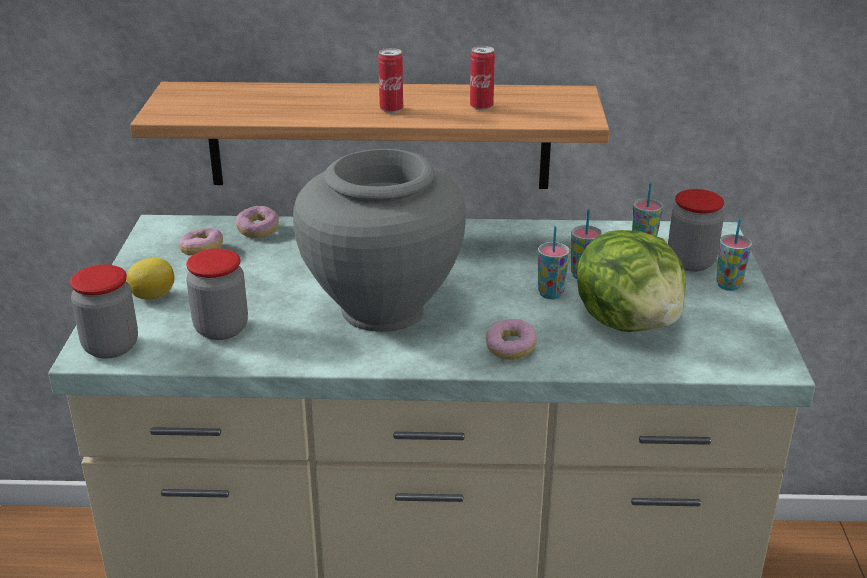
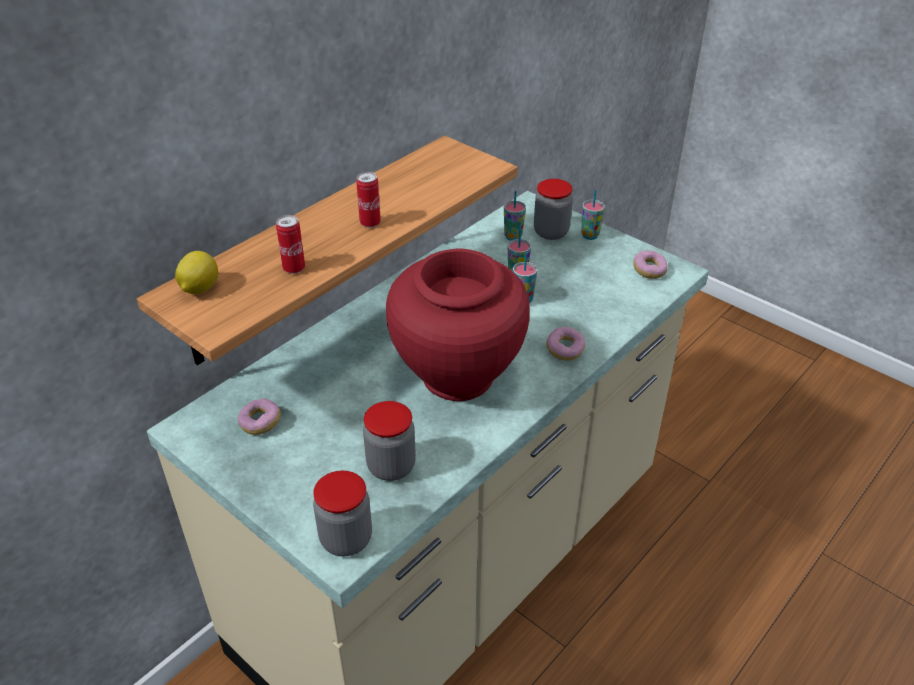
camera: 50 degrees left, 10 degrees up
(151, 296) = (296, 483): lemon -> lemon (199, 289)
(258, 230) = (269, 380): donut -> donut (649, 271)
(382, 309) = (457, 377): grey vase -> red vase
(481, 107) = (419, 189): can -> can (294, 268)
(629, 322) = (586, 290): lettuce -> none

